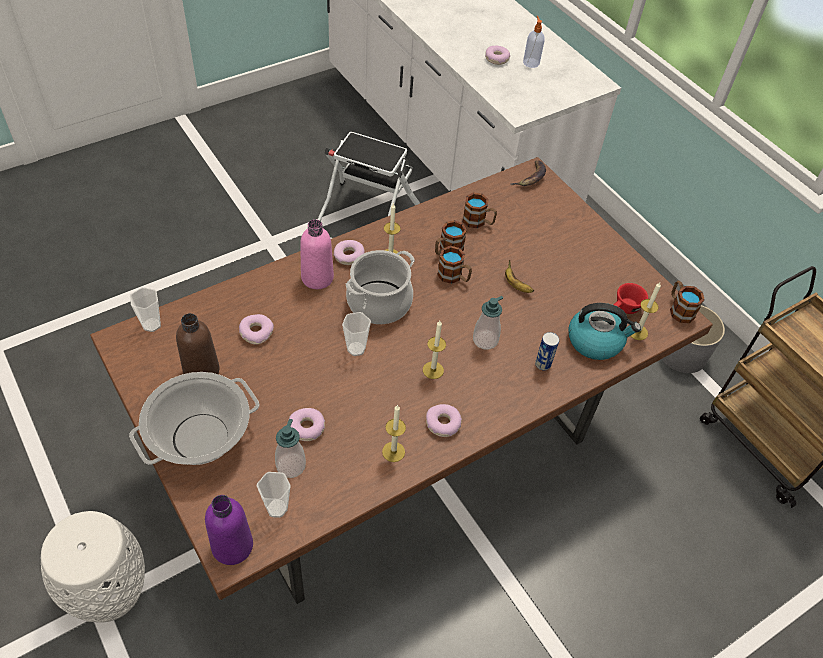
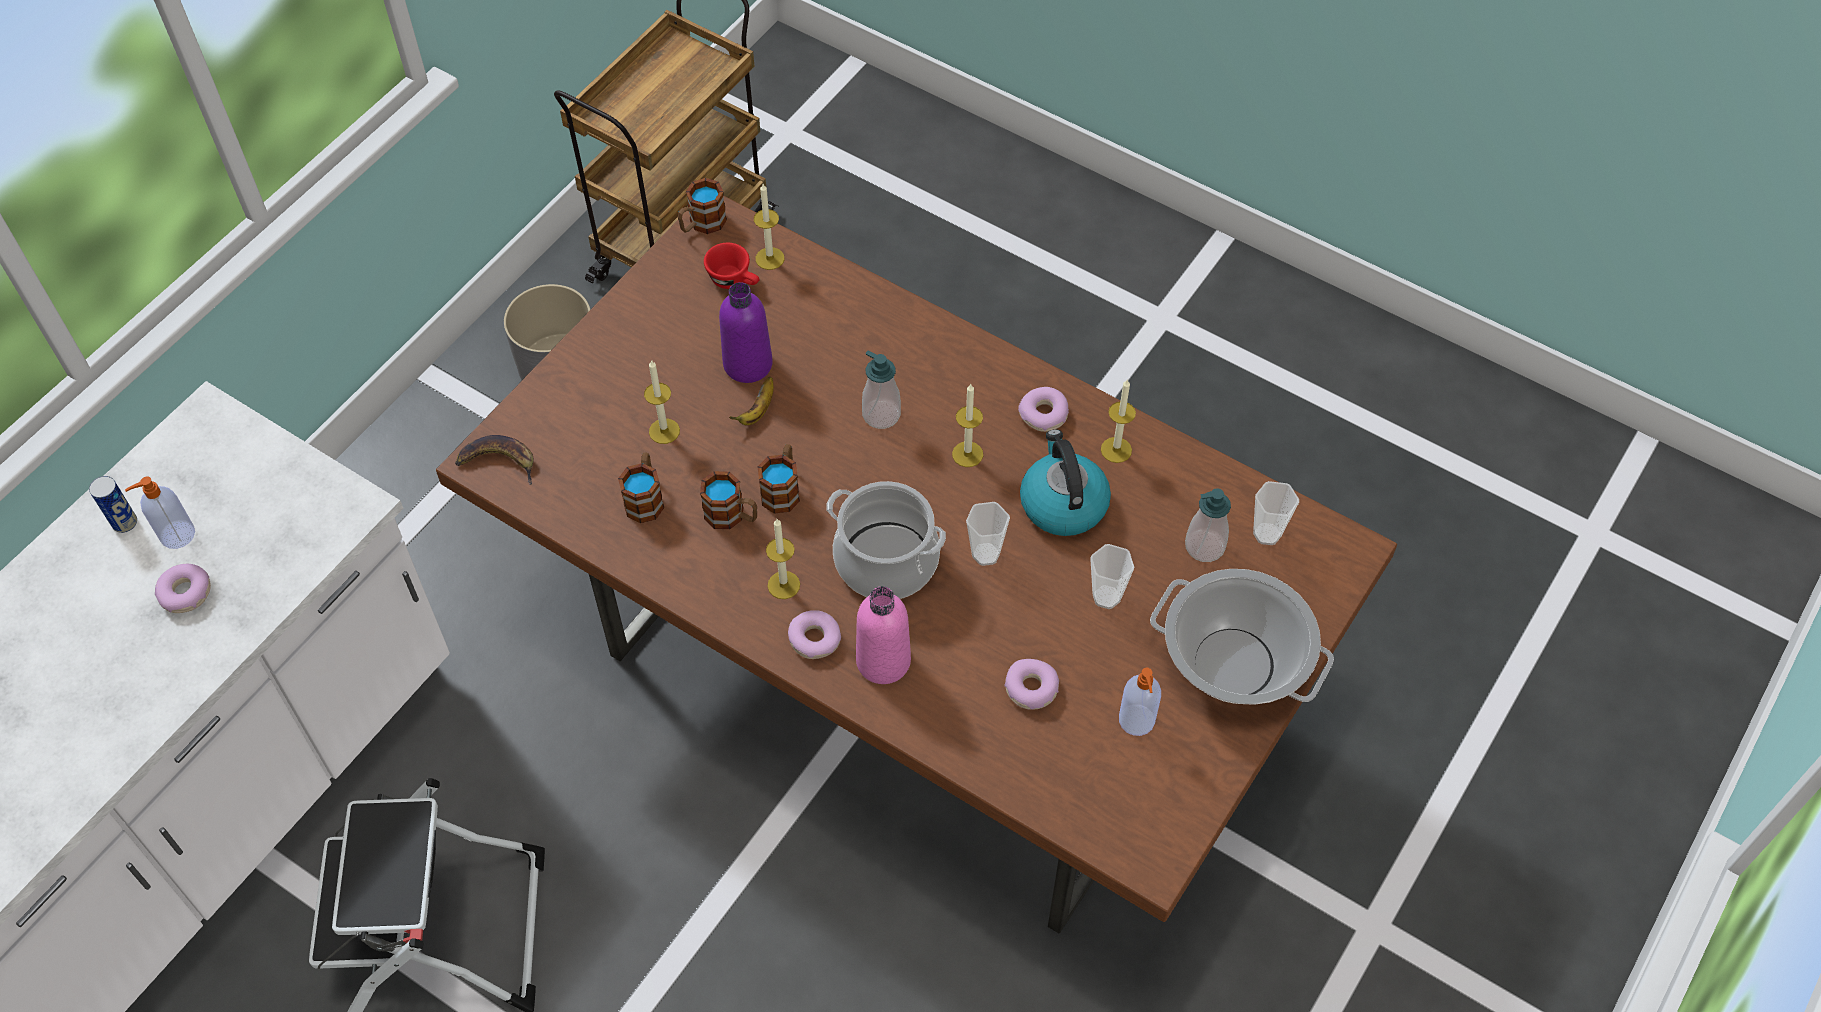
camera: 110 degrees left, 5 degrees up
(107, 589) = (1346, 929): white stool -> none
(152, 325) = (1101, 834): cup -> cup (1106, 597)
(201, 371) = (1137, 721): brown bottle -> soap dispenser
(232, 546) = (1340, 555): purple bottle -> purple bottle (748, 364)
(307, 428) = (1142, 554): donut -> none
(520, 242) = (664, 431): none -> candle
(543, 364) = (885, 342): can -> can (125, 523)
(596, 341) = (812, 297): kettle -> kettle (1062, 503)

